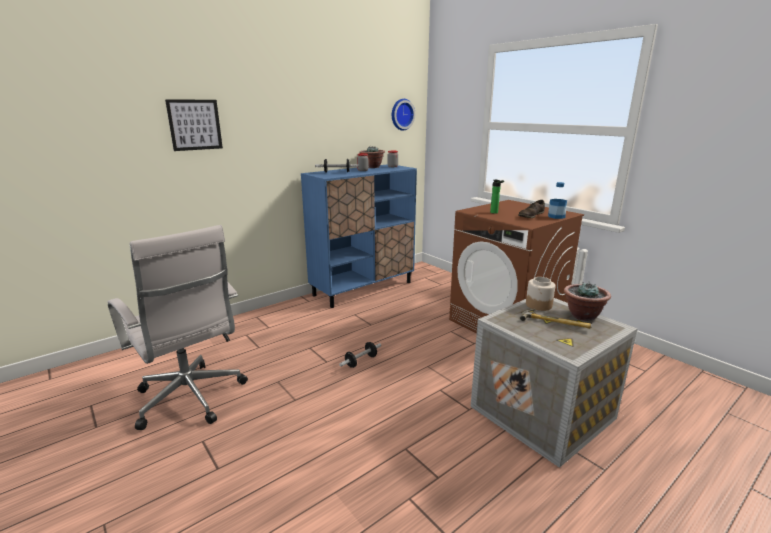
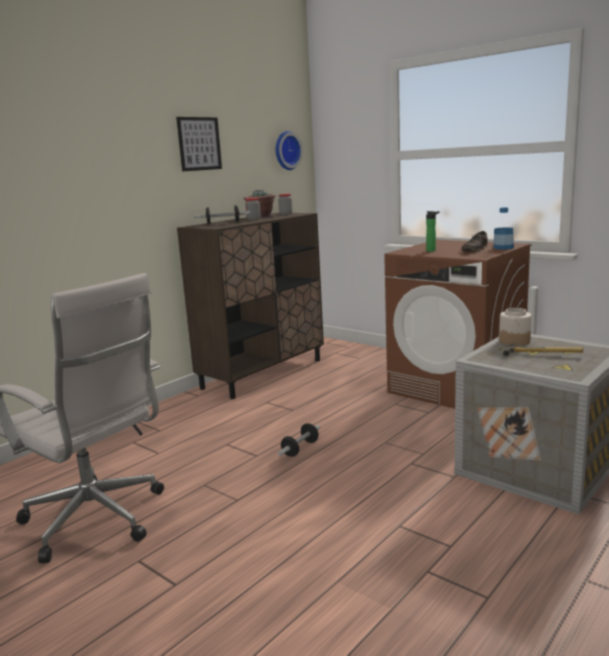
camera: 10 degrees left, 5 degrees down
(195, 125) = (48, 169): picture -> picture (199, 144)
(363, 288) = (263, 373): blue cabinet -> brown cabinet
(582, 315) = (566, 344): potted plant -> none

